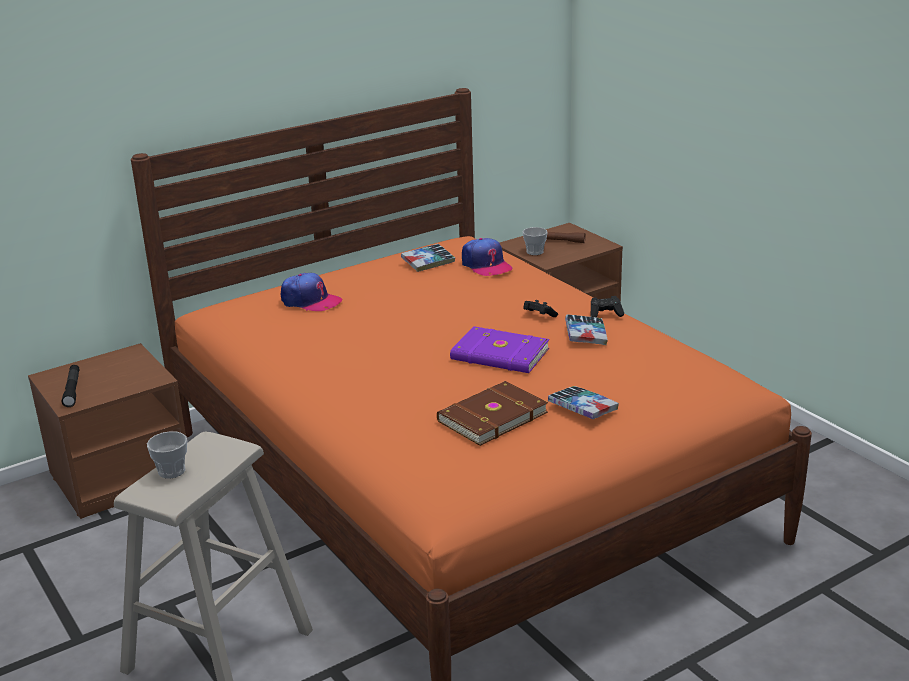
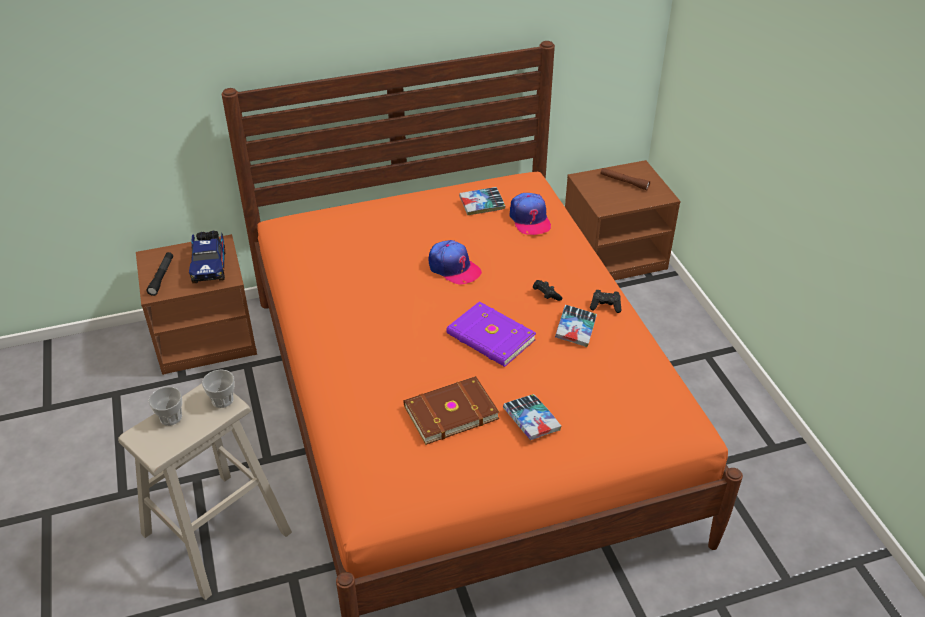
camera: 15 degrees right, 15 degrees up
(127, 371) = (209, 265): none -> toy truck
(310, 301) = (364, 233): cap -> cap (453, 268)
(535, 252) = (598, 192): cup -> cup (222, 400)

